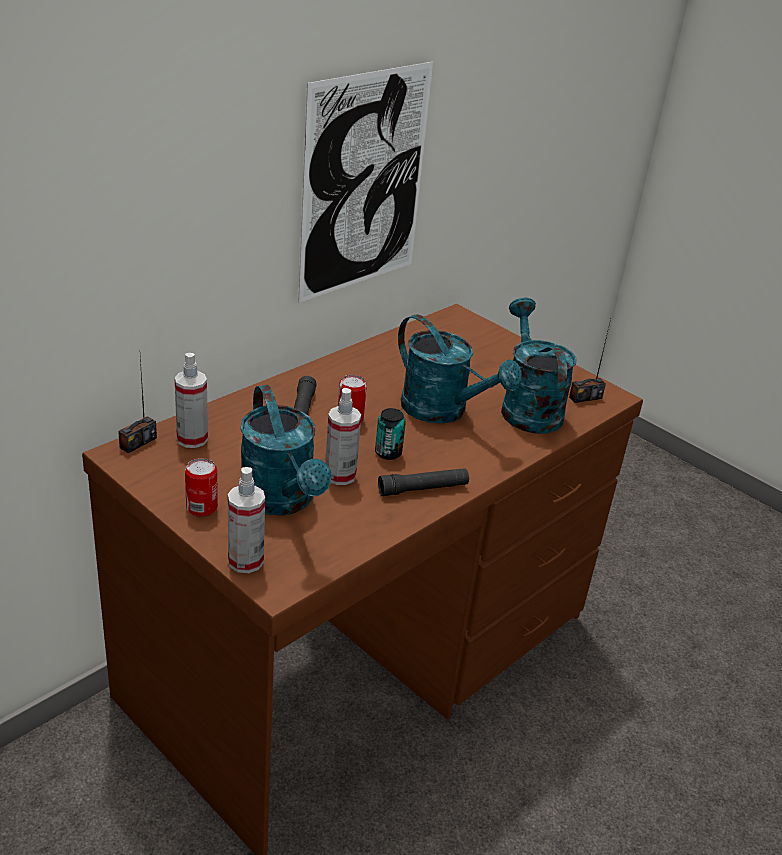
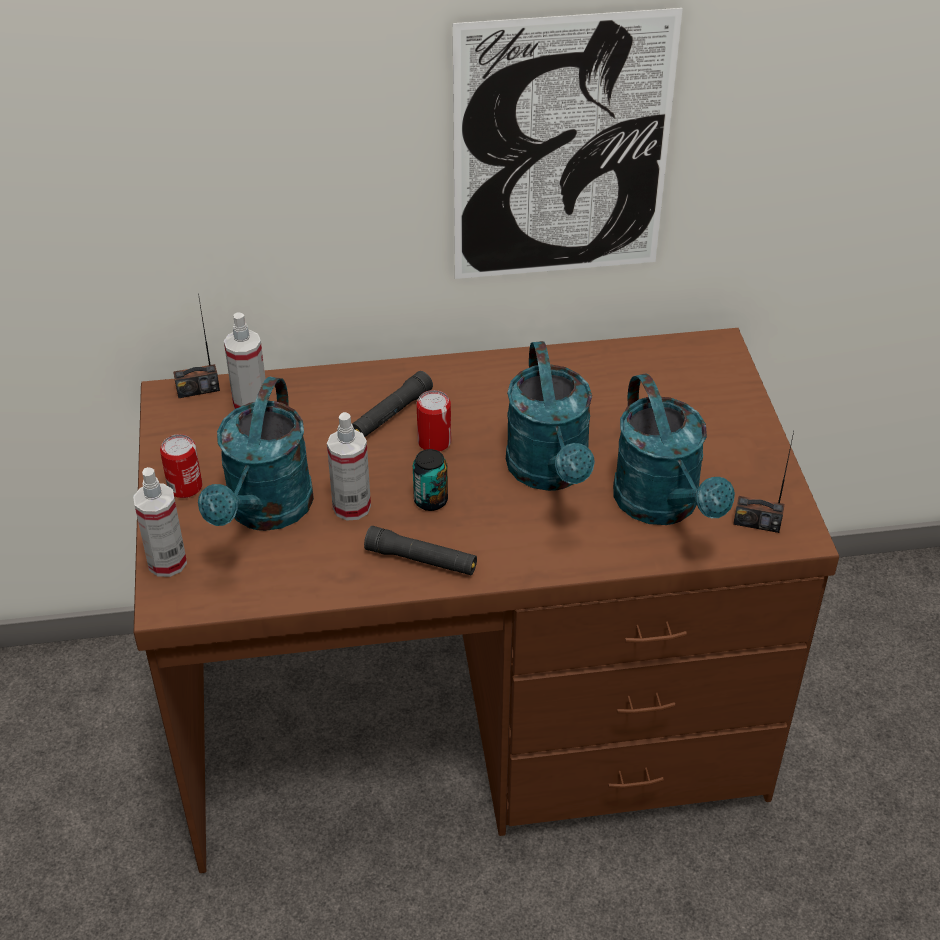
camera: 40 degrees right, 10 degrees up
(527, 407) = (663, 506): turquoise watering can -> turquoise watering can turned 135 degrees clockwise

